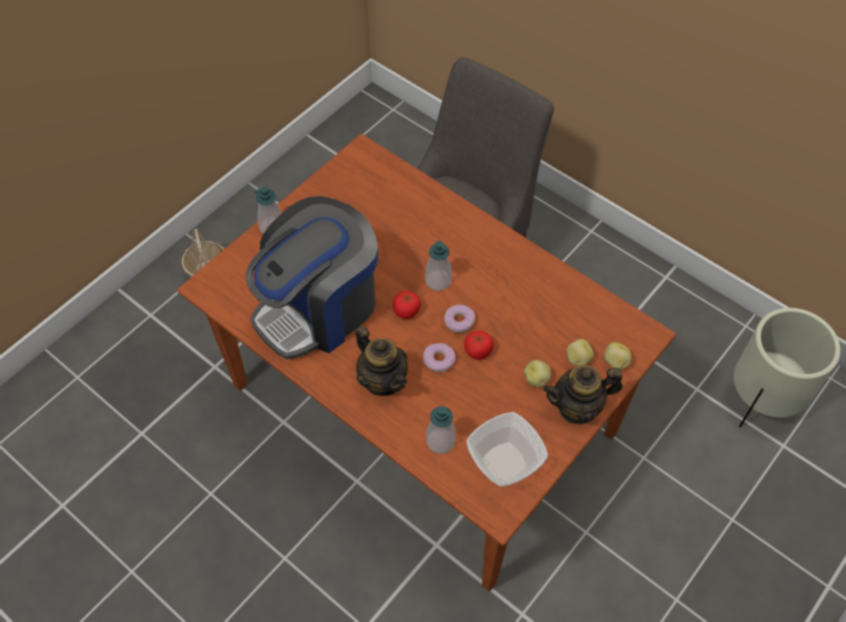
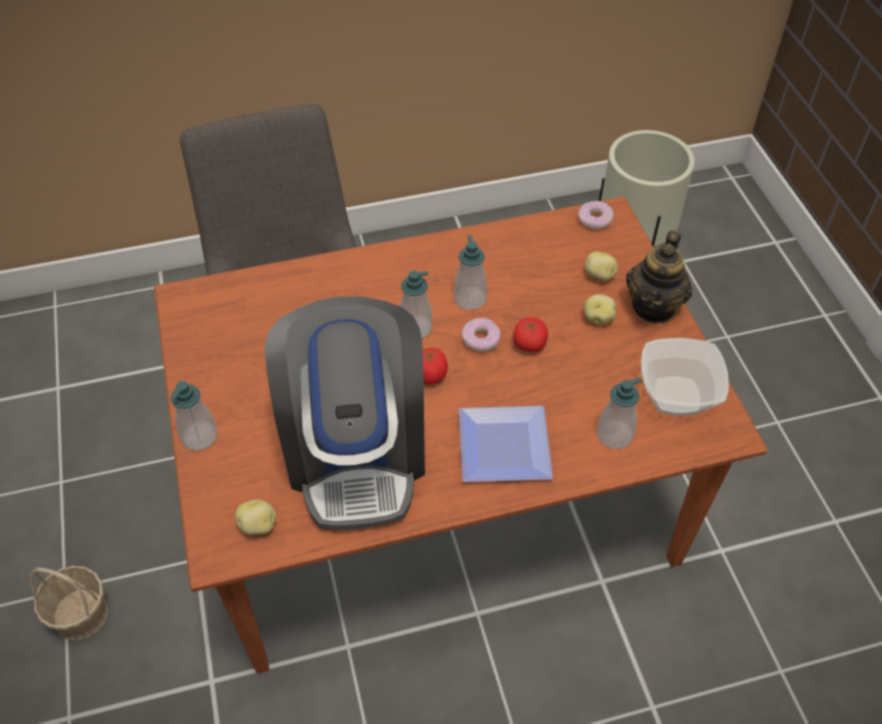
camera: 55 degrees left, 5 degrees down
(383, 380) = (500, 444): teapot -> plate
(439, 360) = (515, 382): donut -> donut (595, 219)
(488, 296) = (470, 299): none -> soap dispenser
(615, 362) = (624, 252): potato -> potato (258, 526)

